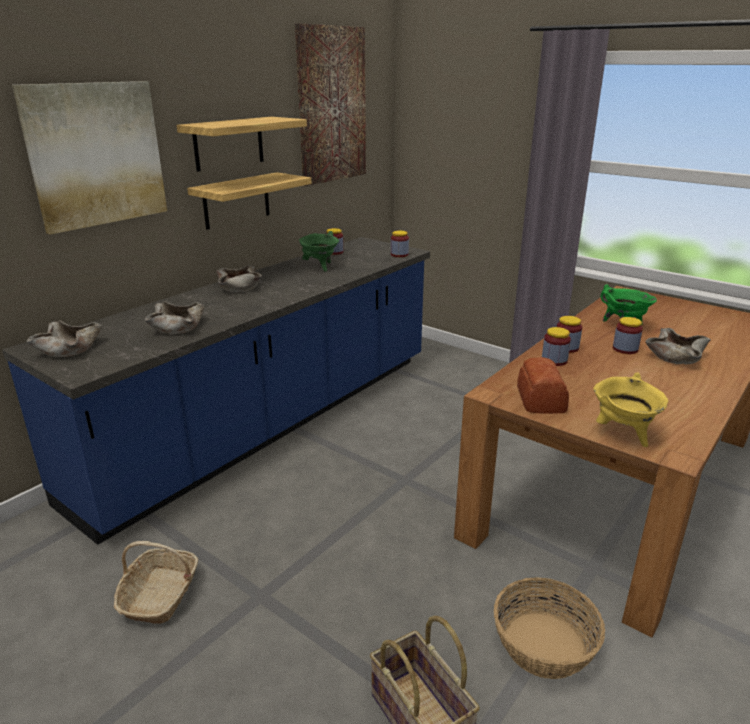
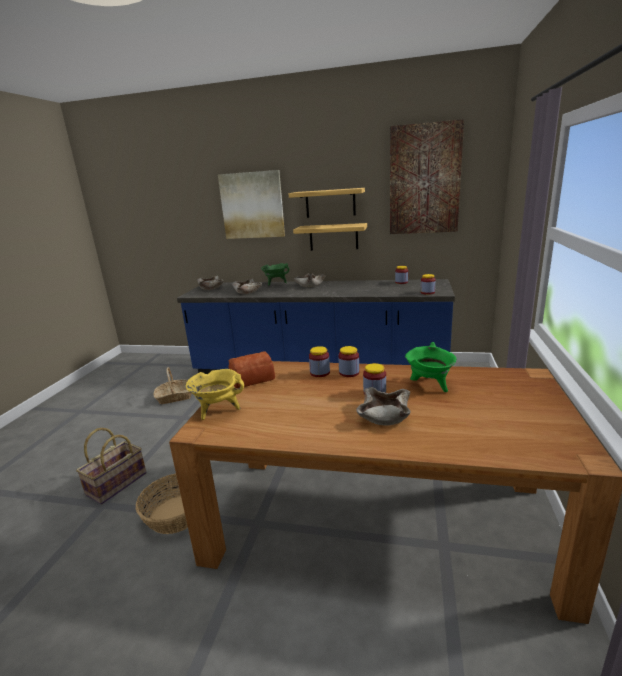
camera: 65 degrees right, 5 degrees down
(319, 267) = (367, 287): green cooking pot -> green cooking pot (275, 283)

